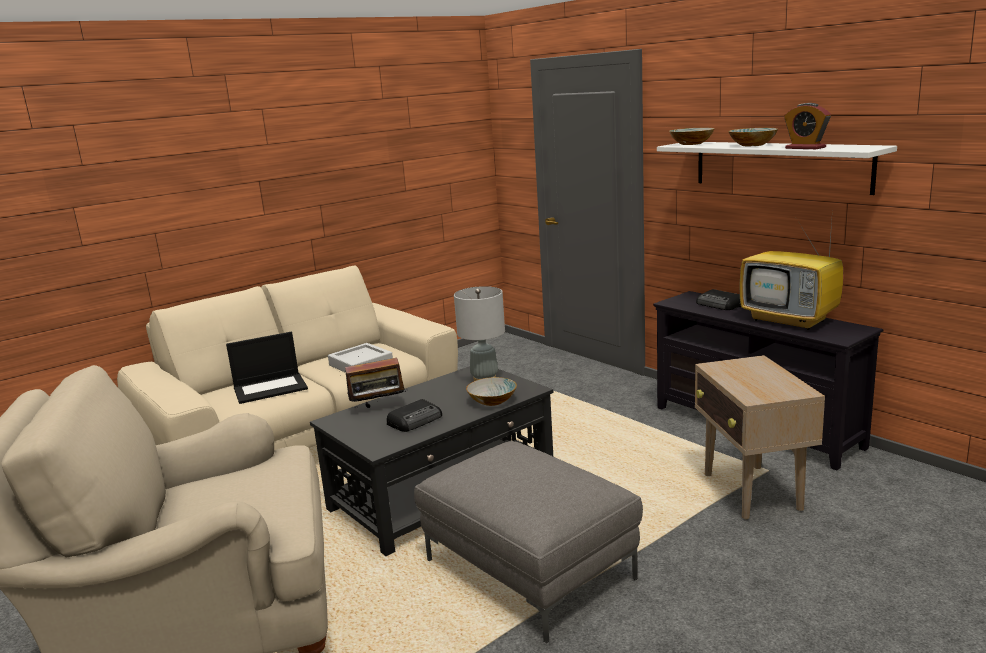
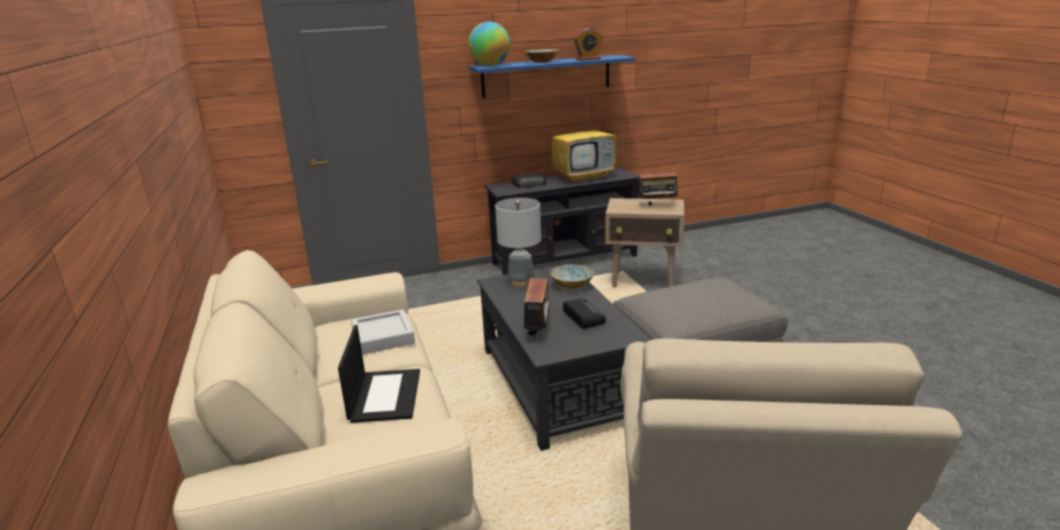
camera: 70 degrees left, 5 degrees up
(691, 143) = (490, 65): bowl -> globe
(765, 385) = (657, 206): none -> radio
(779, 166) = (546, 76): white shelf -> blue shelf

